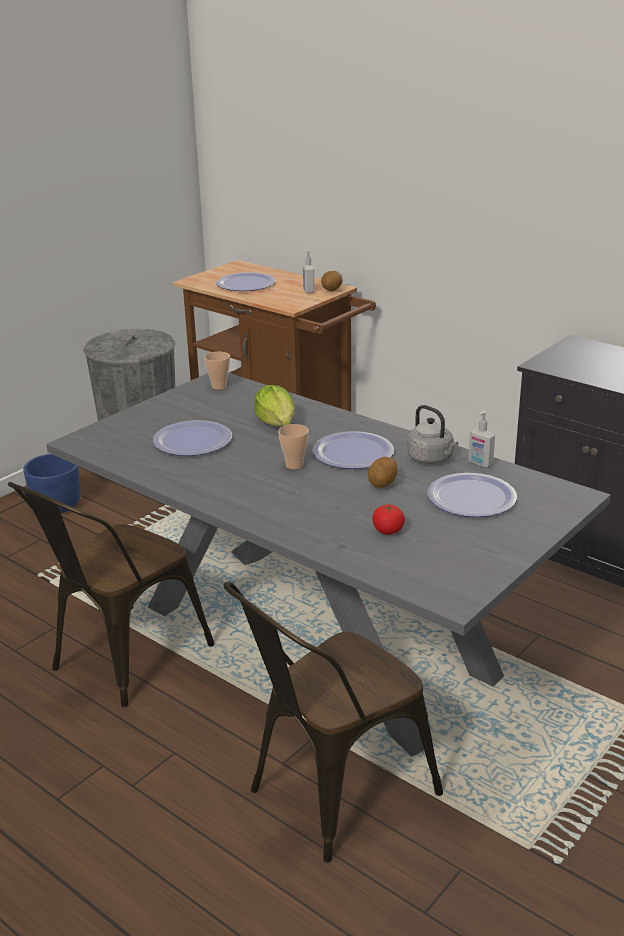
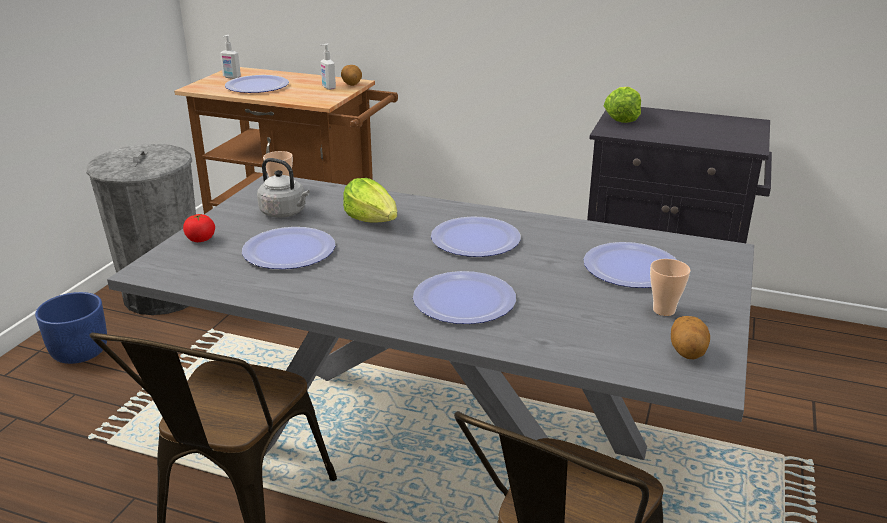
camera: 20 degrees left, 0 degrees up
(294, 465) = (423, 261): cup -> cup (664, 310)
(304, 502) = (464, 300): none -> plate
(383, 484) = (532, 267): potato -> potato (687, 352)
(388, 530) = (577, 316): tomato -> tomato (200, 239)
(432, 459) = (560, 234): grey kettle -> grey kettle (285, 213)
(480, 464) = (610, 233): soap dispenser -> soap dispenser (231, 77)
(566, 352) = (622, 118): none -> lettuce

